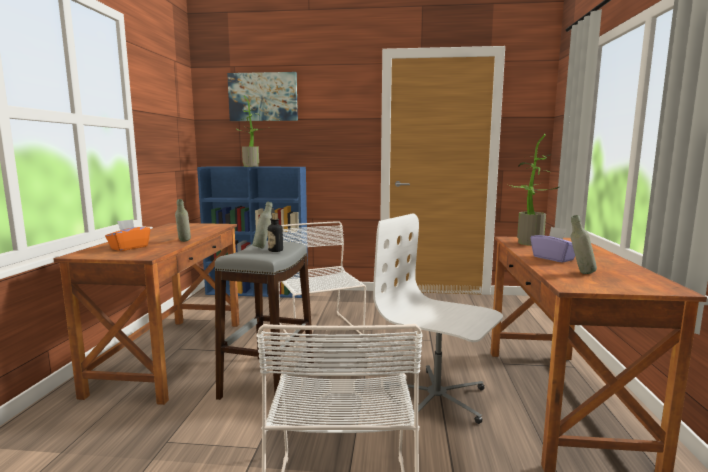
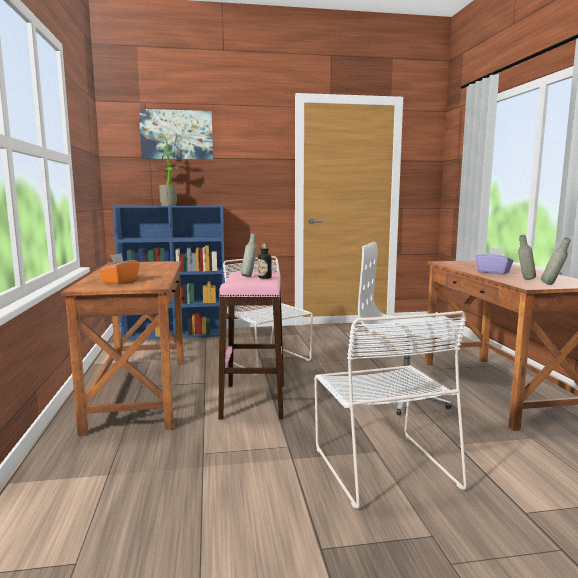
camera: 15 degrees left, 0 degrees up
(184, 242) = (164, 275): grey bottle -> grey bottle (553, 285)
(268, 380) = (254, 401): grey stool -> pink stool
(526, 243) = (459, 264): potted plant -> none

